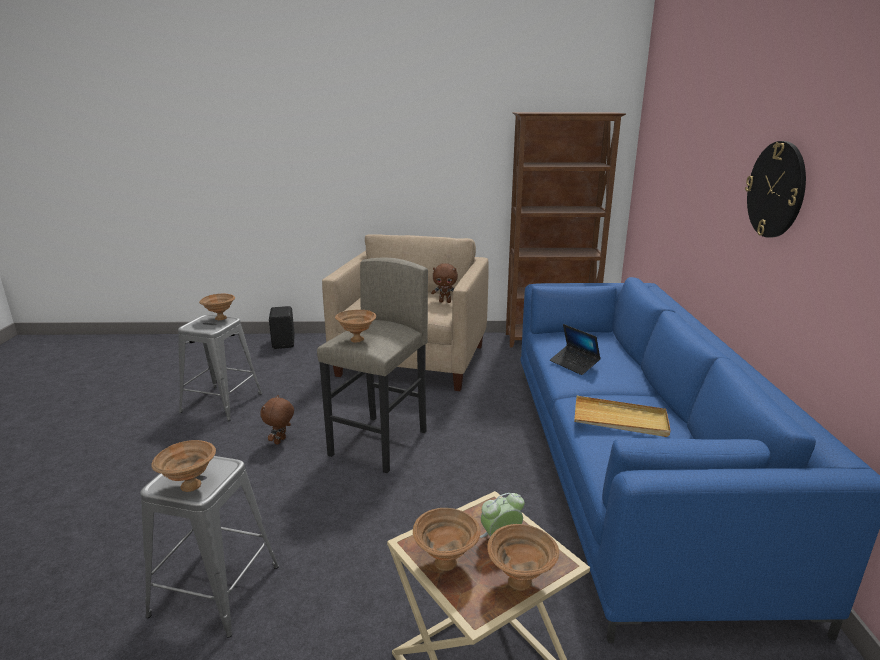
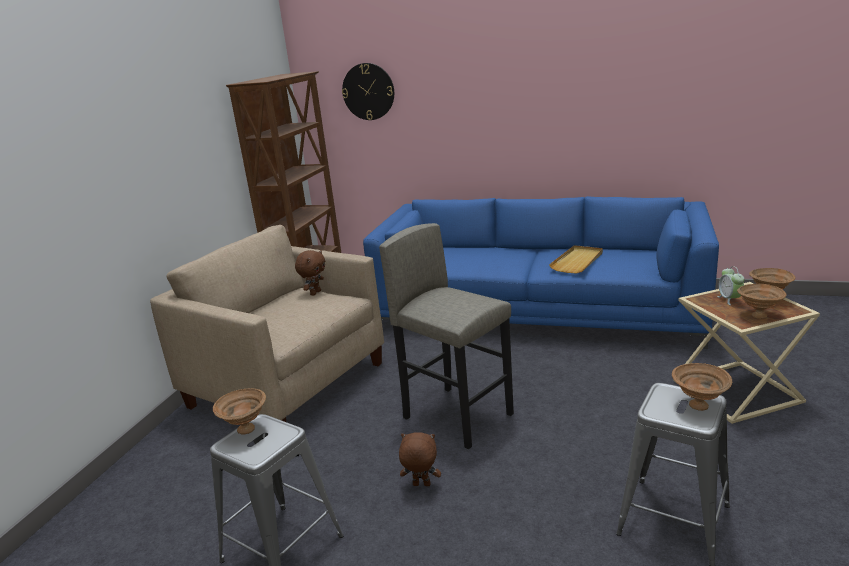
camera: 70 degrees left, 0 degrees up
(280, 441) = (421, 485): brown plush toy -> brown plush toy turned 150 degrees clockwise
(284, 342) = (122, 489): black speaker -> none
(356, 339) = (467, 306): brown bowl -> none
(574, 364) = (484, 264): laptop -> none
(776, 190) = (544, 92): wall clock -> wall clock (368, 91)

